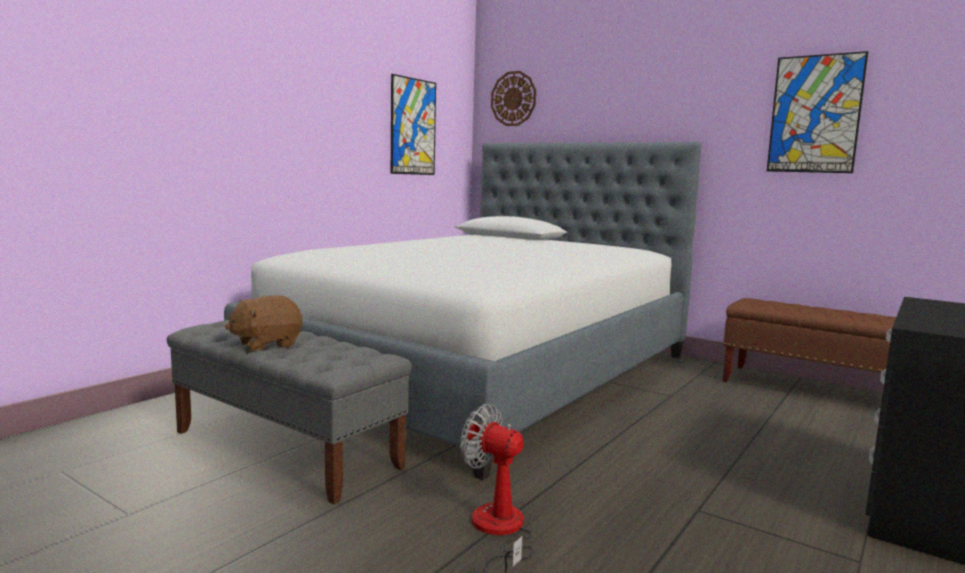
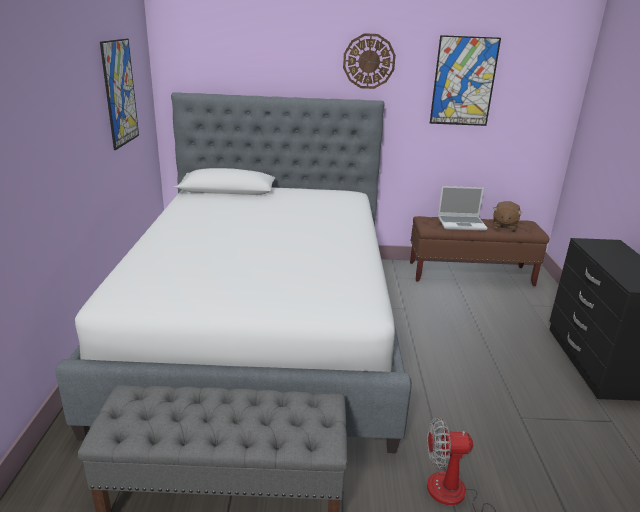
camera: 35 degrees left, 15 degrees up
(266, 344) = (215, 427): brown plush toy -> brown plush toy (504, 225)
(513, 98) = (198, 48): wall clock -> wall clock (369, 61)
(802, 308) = (461, 223): none -> laptop

